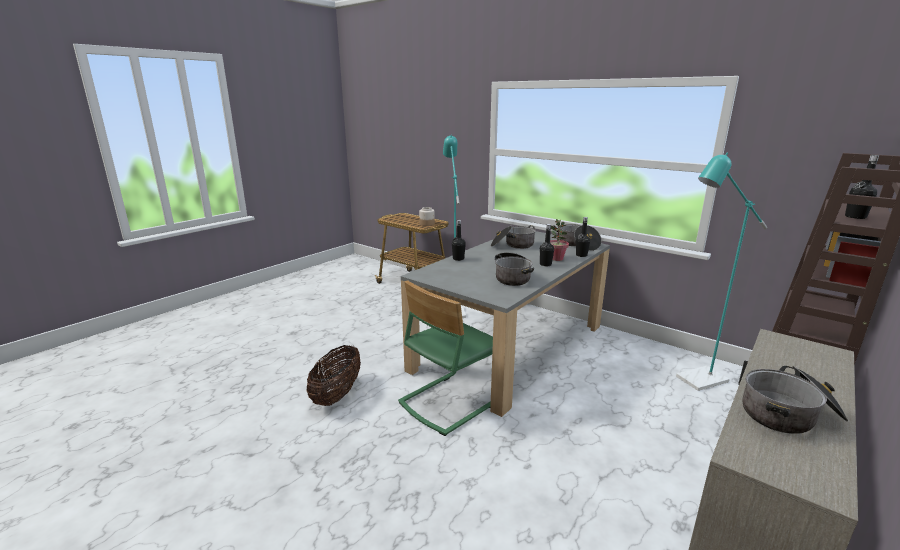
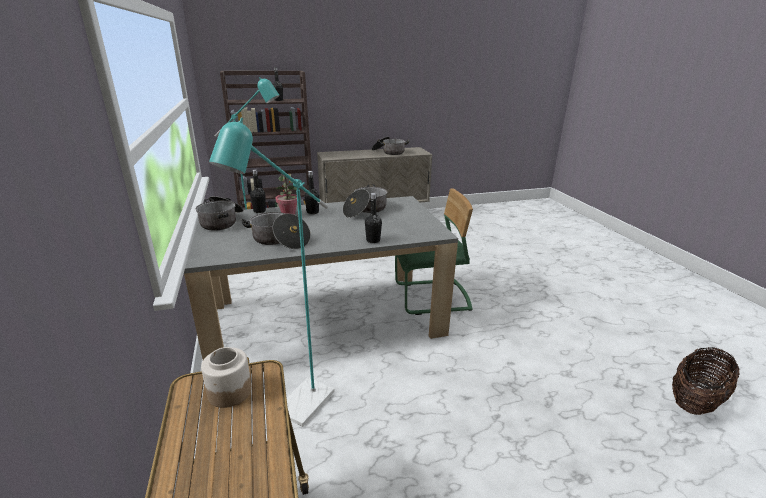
camera: 145 degrees left, 5 degrees up
(337, 394) = (522, 337): basket -> basket (695, 401)

